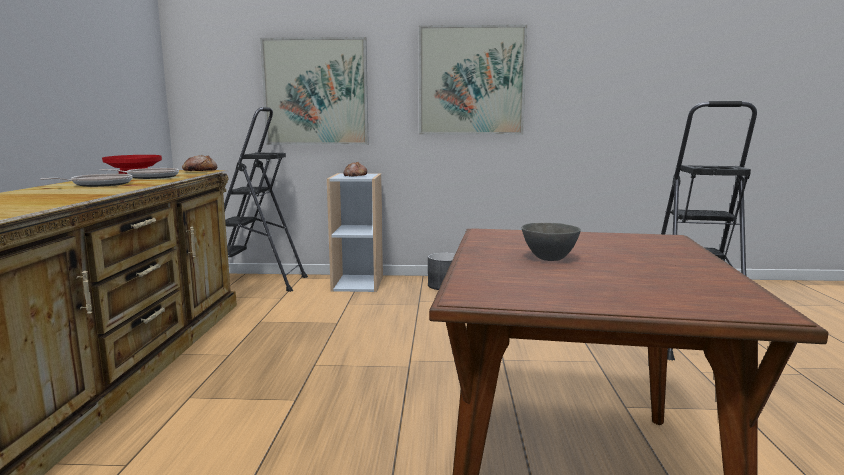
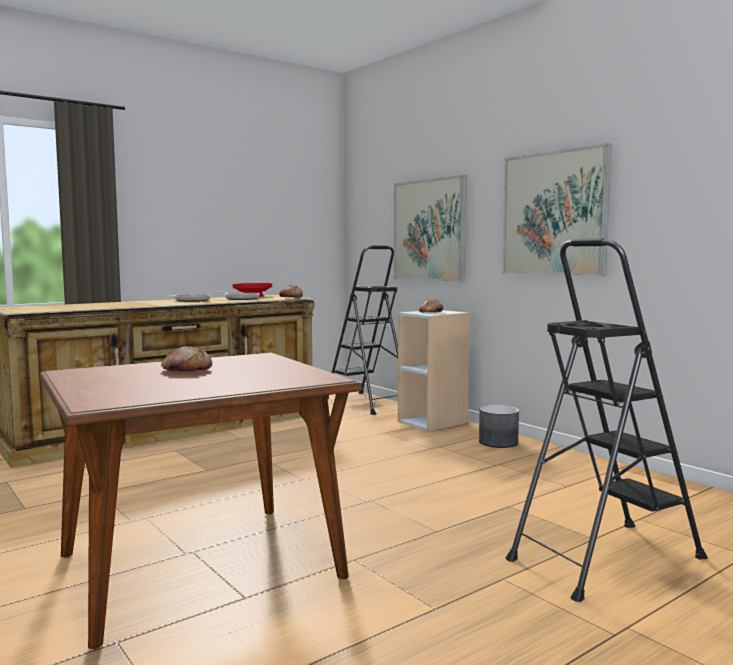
camera: 50 degrees right, 5 degrees down
(548, 259) = (186, 370): grey bowl -> bread

